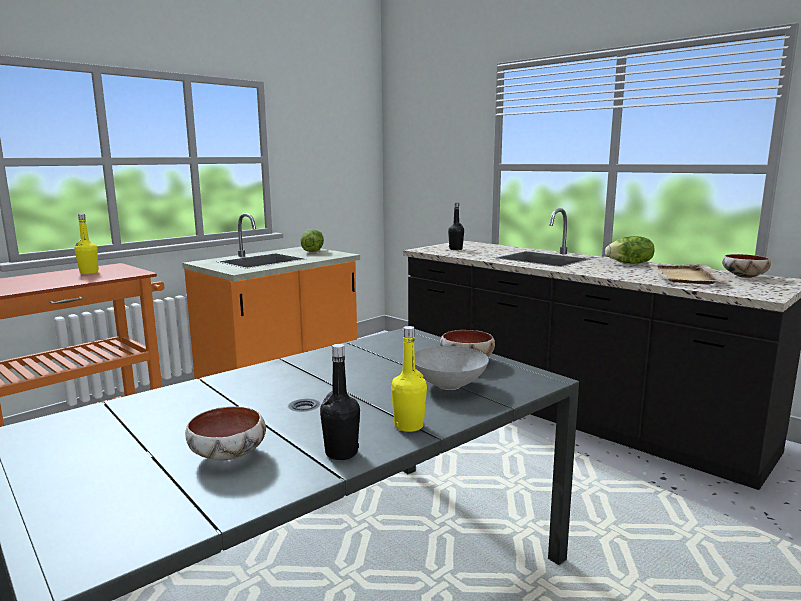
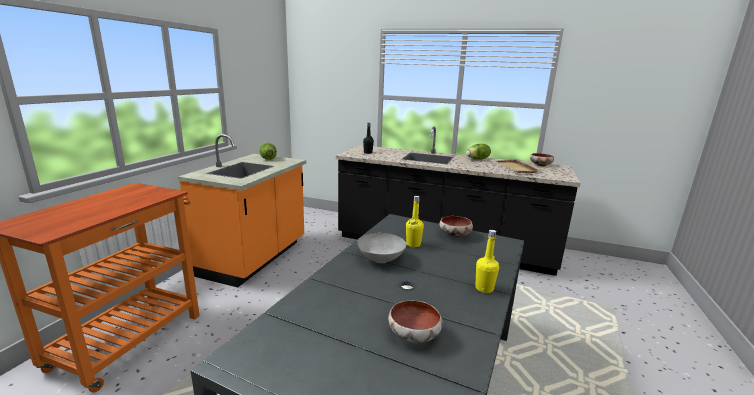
camera: 25 degrees left, 5 degrees up
(89, 272) = (123, 196): yellow bottle -> yellow bottle (413, 244)
(341, 453) = (475, 316): black bottle -> none
(450, 386) = (469, 255): grey bowl -> grey bowl (381, 259)

